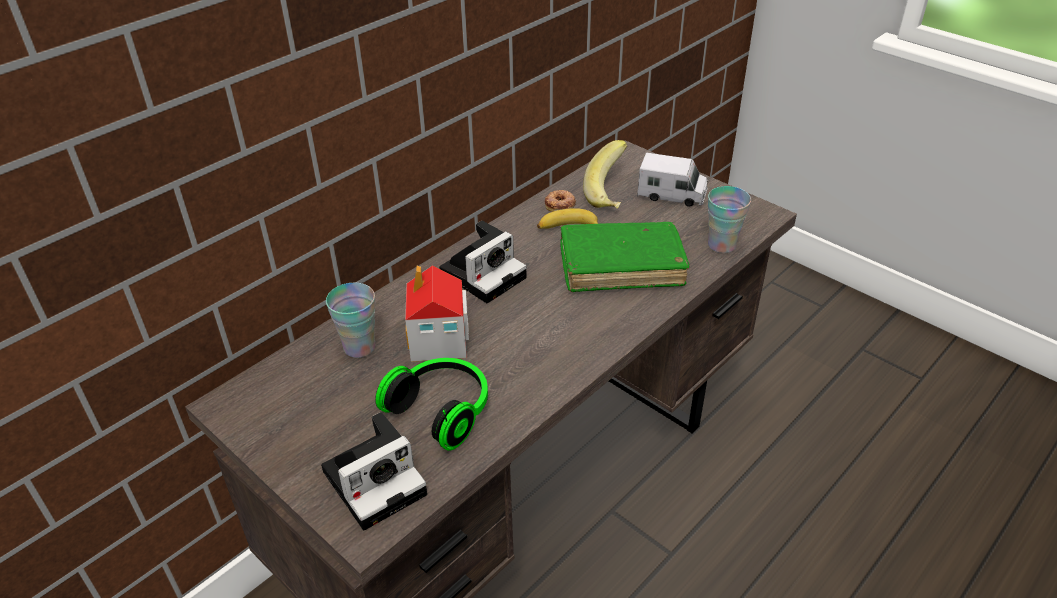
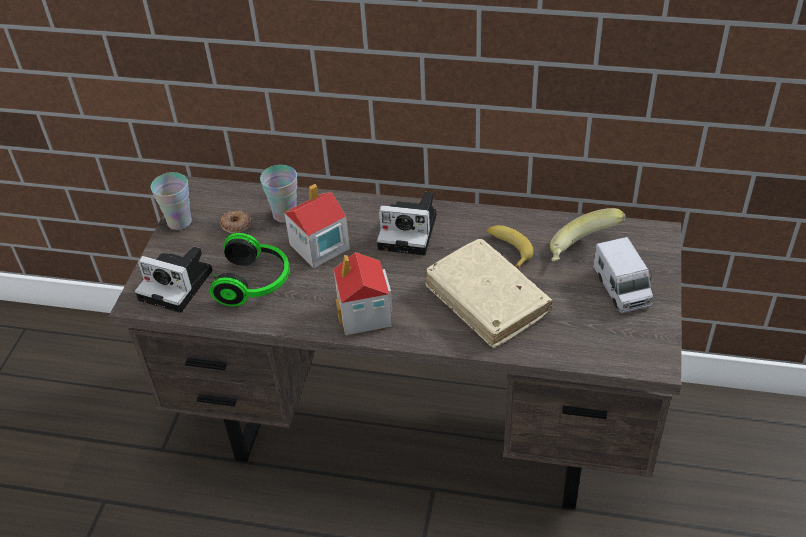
camera: 60 degrees right, 5 degrees up
(560, 204) = (537, 229): donut -> donut (236, 224)
(569, 347) = (364, 314): none -> toy house
(621, 266) = (487, 300): green book -> beige book
(721, 245) = (576, 350): cup -> cup (179, 222)

